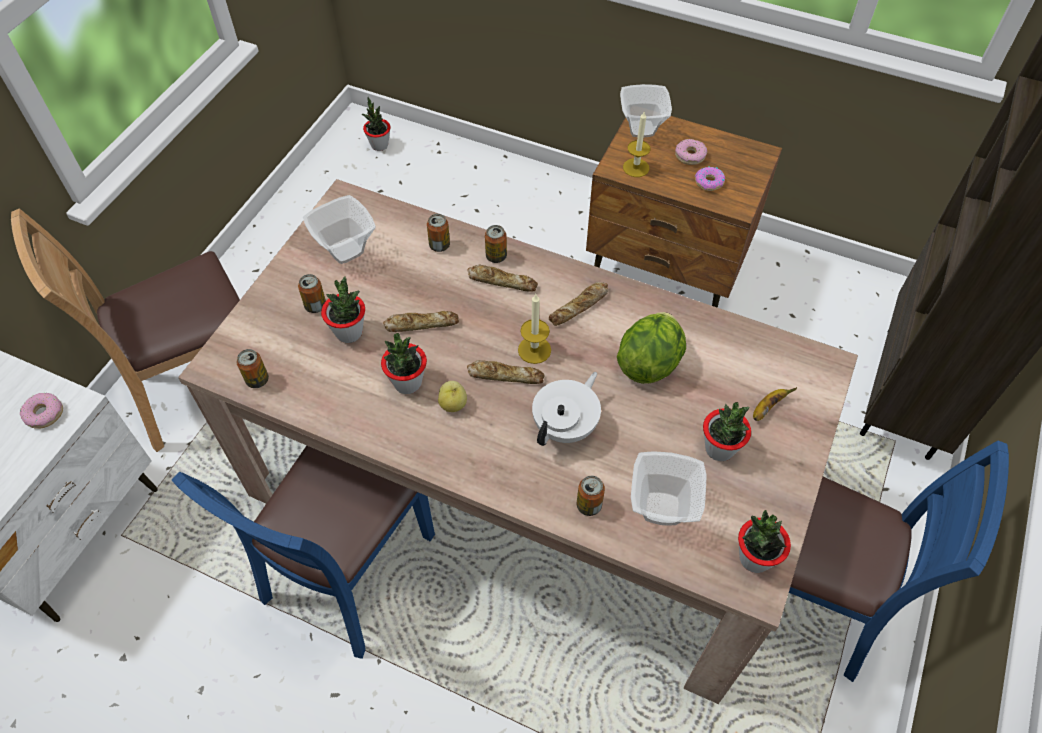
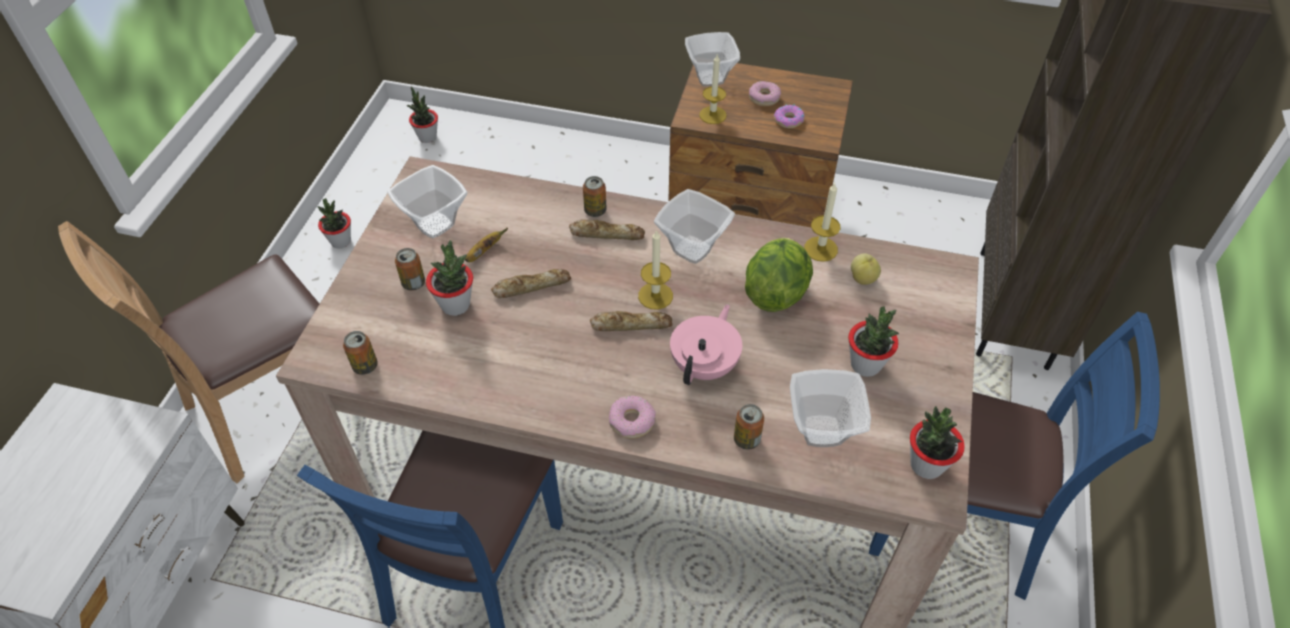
camera: 10 degrees left, 5 degrees down
(44, 414) = (120, 442): donut -> donut (632, 421)
(407, 383) = (529, 346): potted plant -> potted plant (341, 241)
(439, 245) = (533, 207): can -> none
(453, 404) = (583, 360): apple -> apple (863, 278)
(566, 426) = (705, 365): white teapot -> pink teapot
(579, 307) = (692, 248): bread -> bowl
(703, 324) = (820, 249): none -> candle
(767, 408) = (903, 319): banana -> banana (484, 252)

